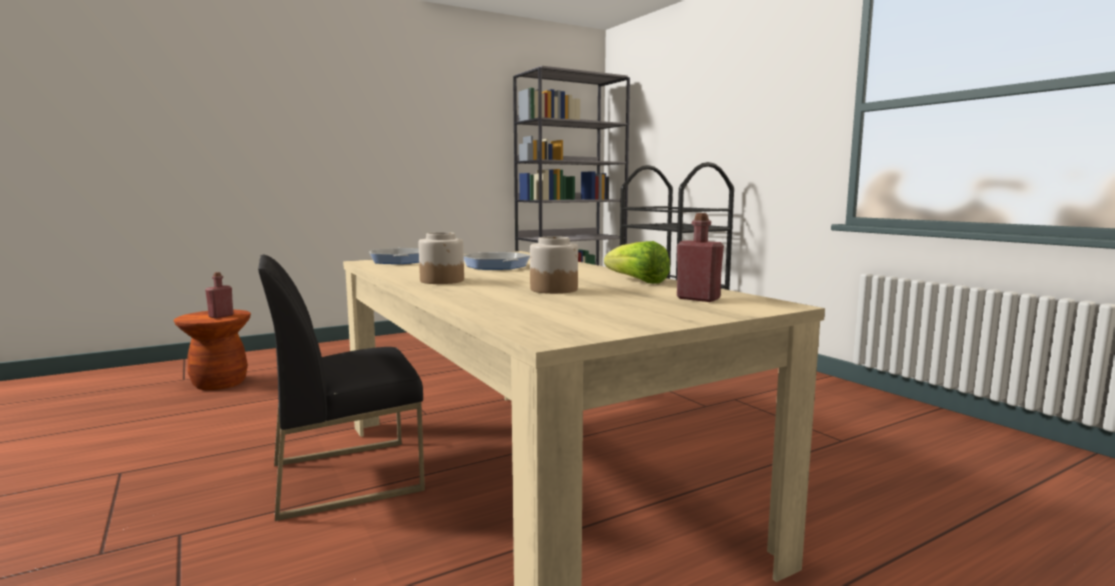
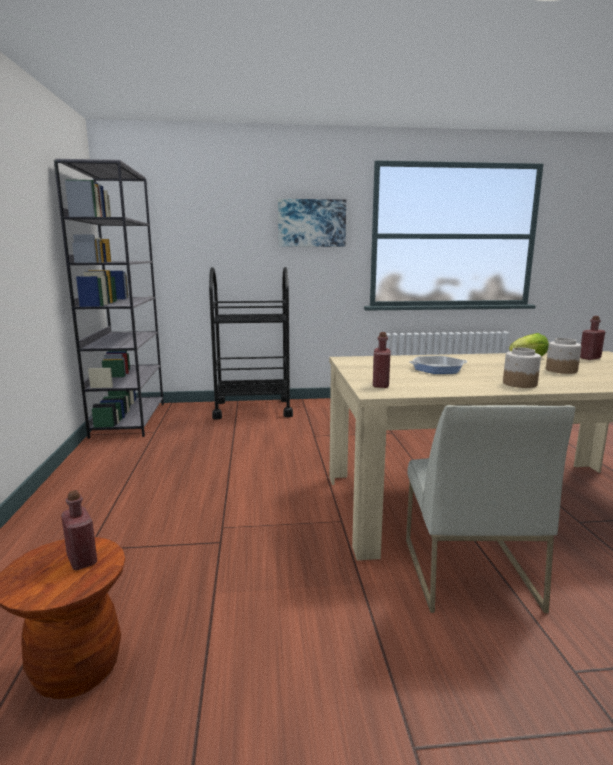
camera: 65 degrees left, 5 degrees up
(347, 476) = (467, 572): black chair -> white chair
(400, 261) = (380, 385): frying pan -> red bottle
(774, 100) = (311, 223): none -> picture

